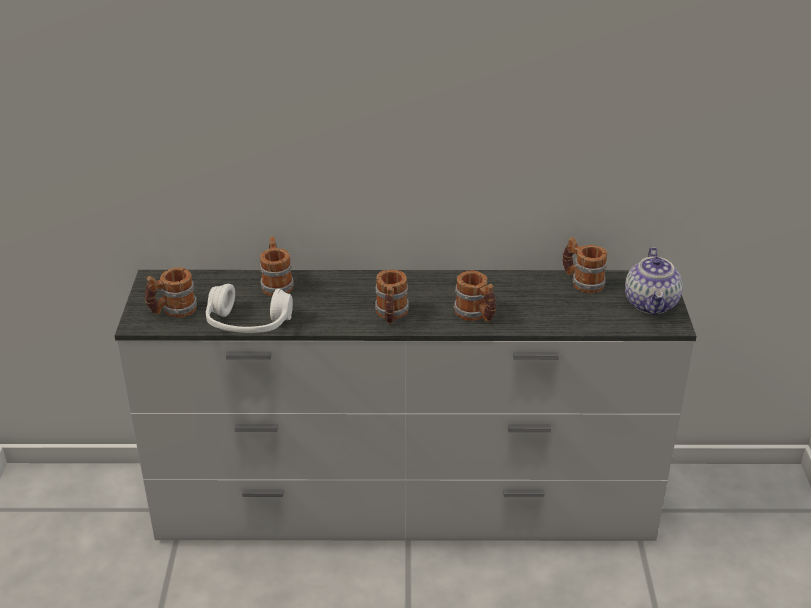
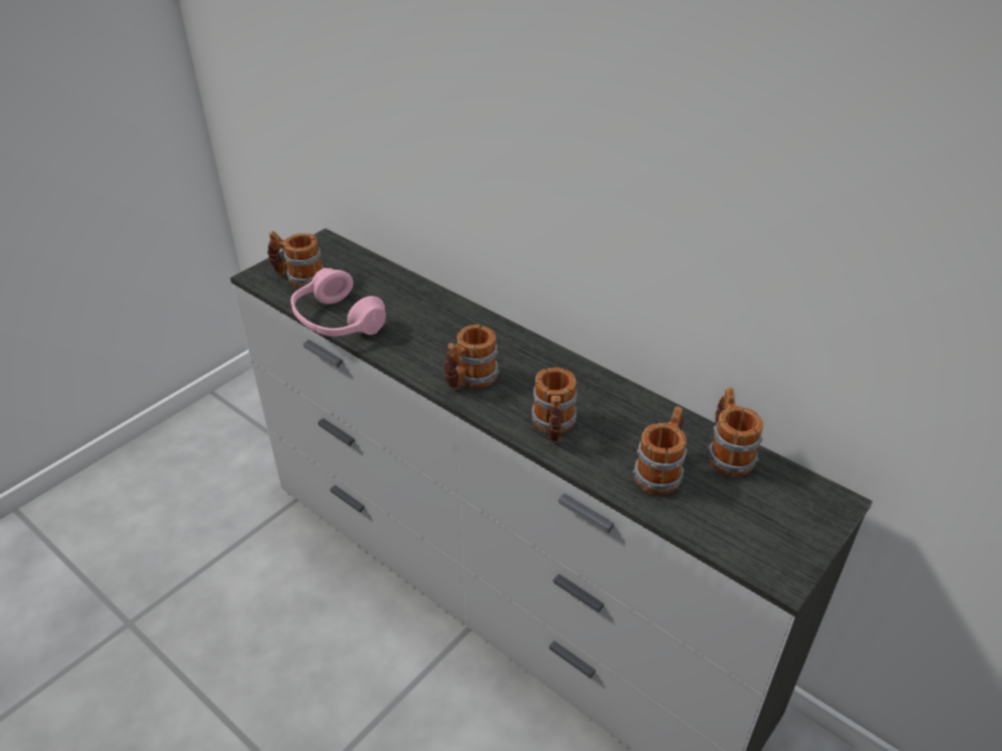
camera: 40 degrees right, 5 degrees up
(248, 324) = (337, 321): white headphones -> pink headphones
(276, 284) = (411, 294): mug -> mug (661, 471)
(651, 304) = (785, 531): teapot -> none

